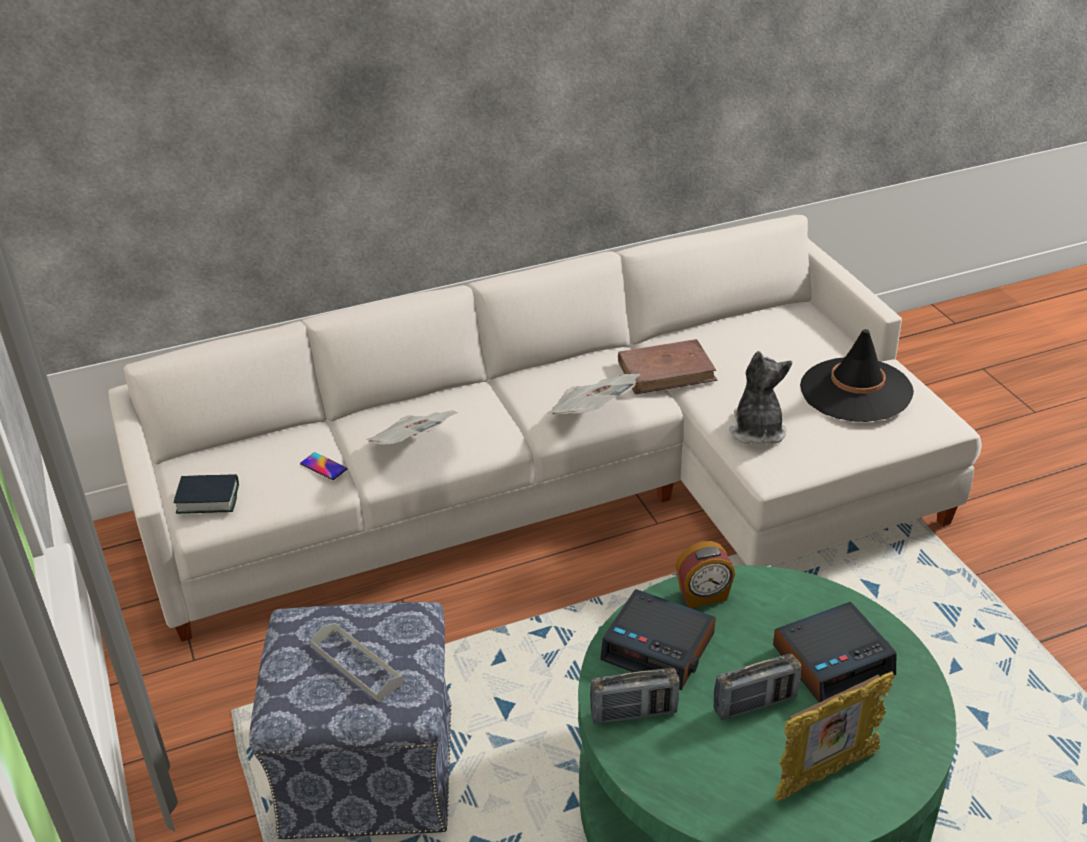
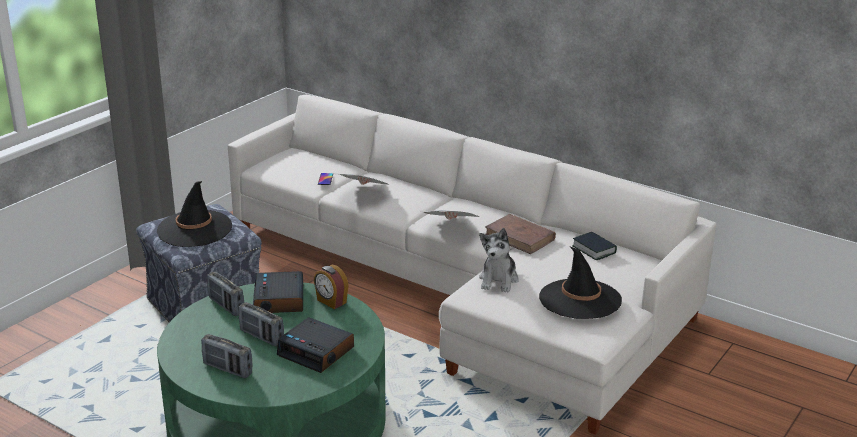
camera: 55 degrees right, 10 degrees down
(208, 499) = (273, 163): book -> book (594, 249)
(357, 665) = (194, 229): grey tray -> black hat
(757, 430) = (498, 280): plush toy -> plush toy turned 135 degrees clockwise
(825, 774) = (227, 369): picture frame -> radio

